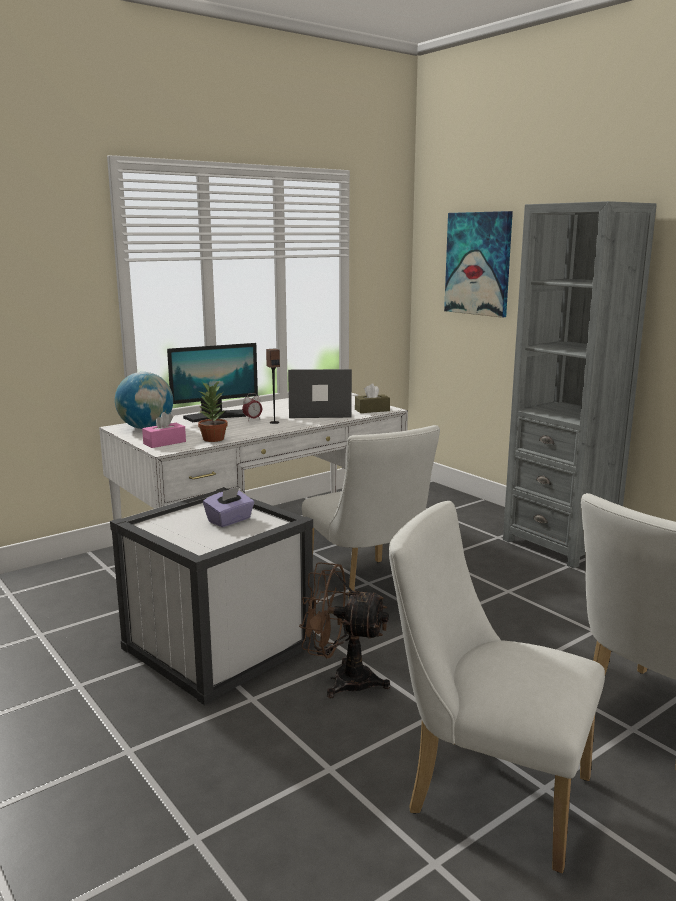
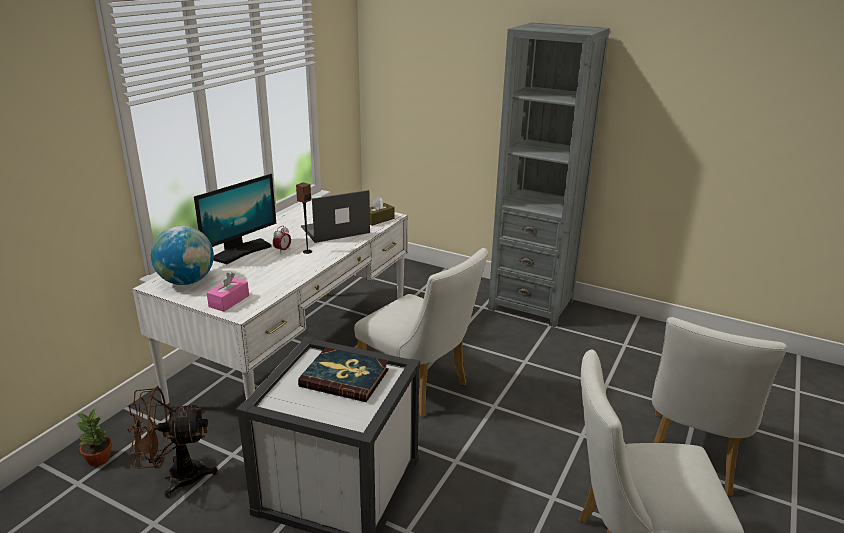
camera: 25 degrees left, 10 degrees up
(214, 439) = (273, 287): potted plant -> potted plant (99, 459)
(230, 520) = (345, 377): purple tissue box -> book
(342, 680) = (464, 488): brown fan -> brown fan (176, 477)
(478, 263) = (433, 65): picture -> none

